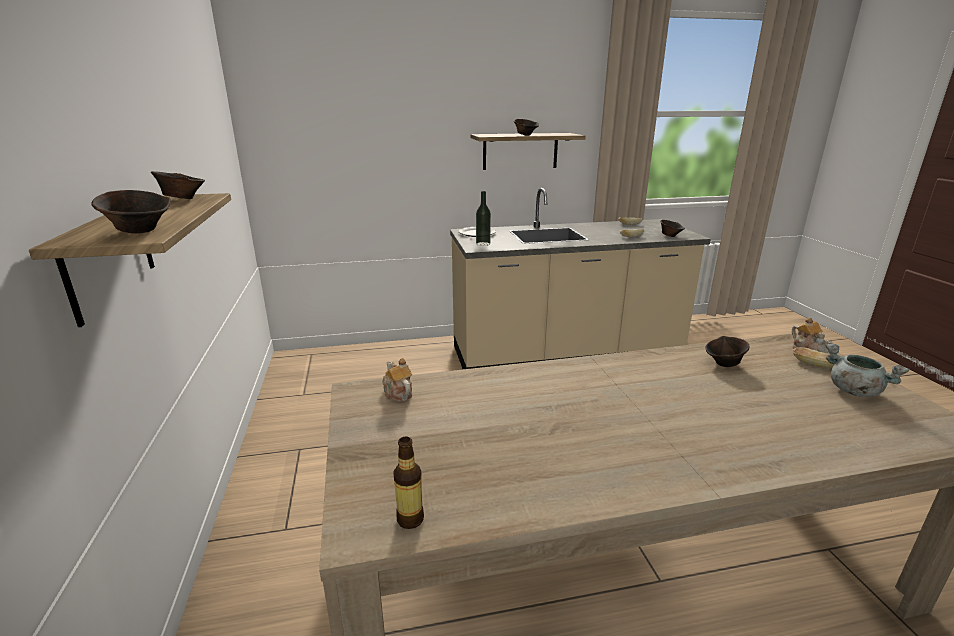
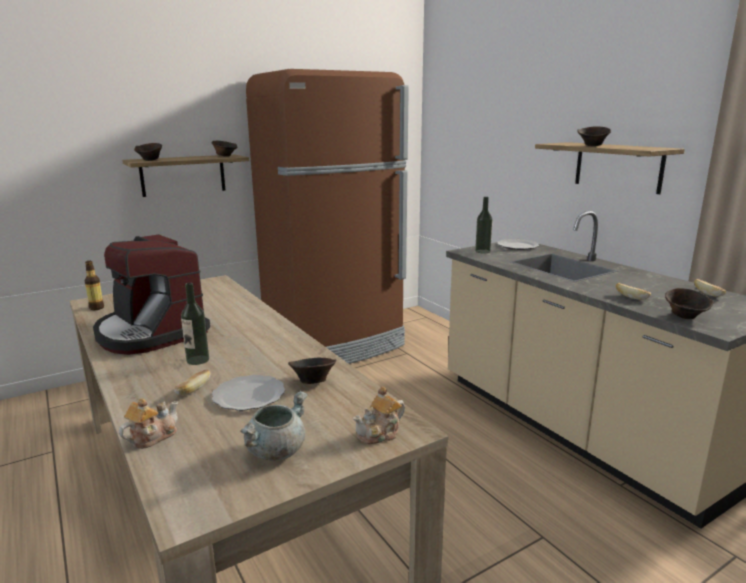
camera: 70 degrees right, 5 degrees down
(314, 426) = (335, 344): none -> brown fridge
(397, 393) = (218, 288): teapot -> teapot (152, 437)
(570, 453) = (151, 333): none -> coffee machine
(672, 418) = (198, 360): none -> bottle
(757, 394) = (250, 395): none -> plate
(813, 364) = (338, 433): bread -> bread (193, 390)

